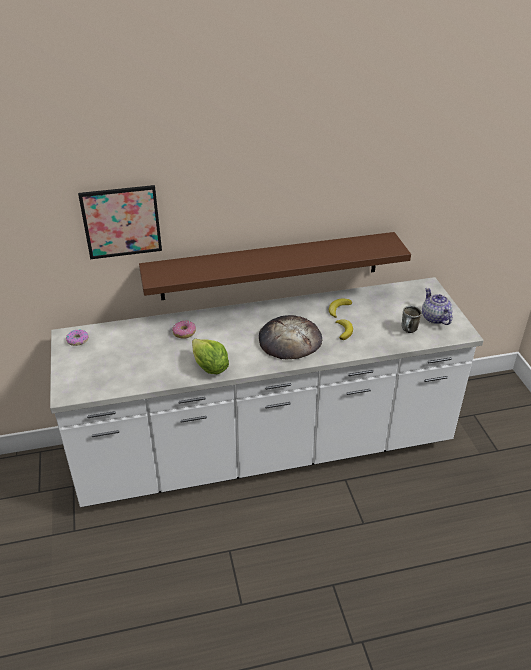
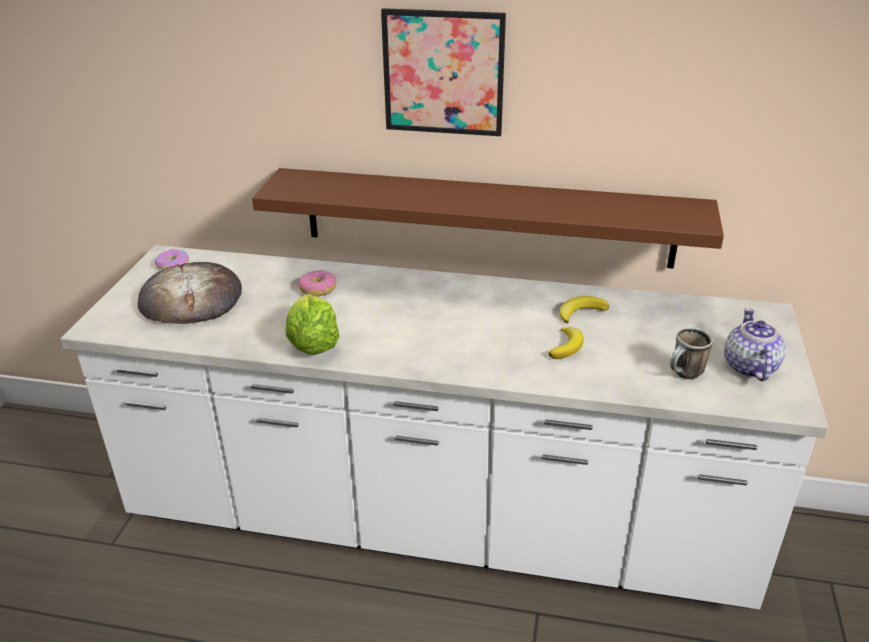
camera: 25 degrees right, 5 degrees down
(121, 222) = (253, 93): picture -> picture (443, 73)
(289, 340) = (465, 338): bread -> bread (191, 299)

